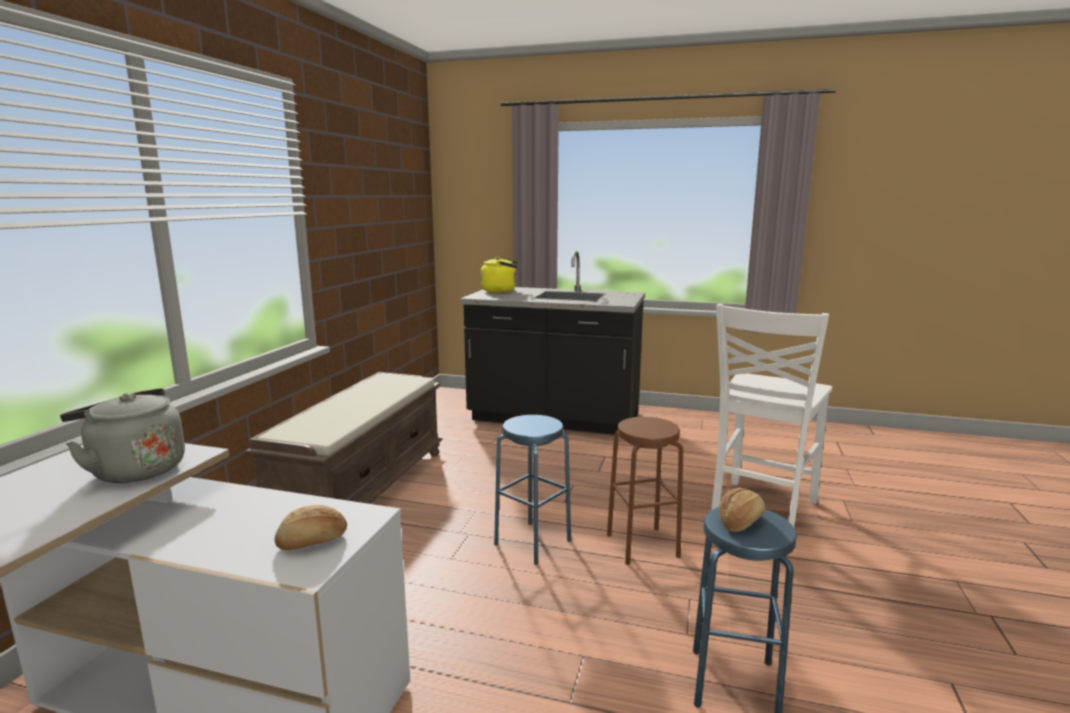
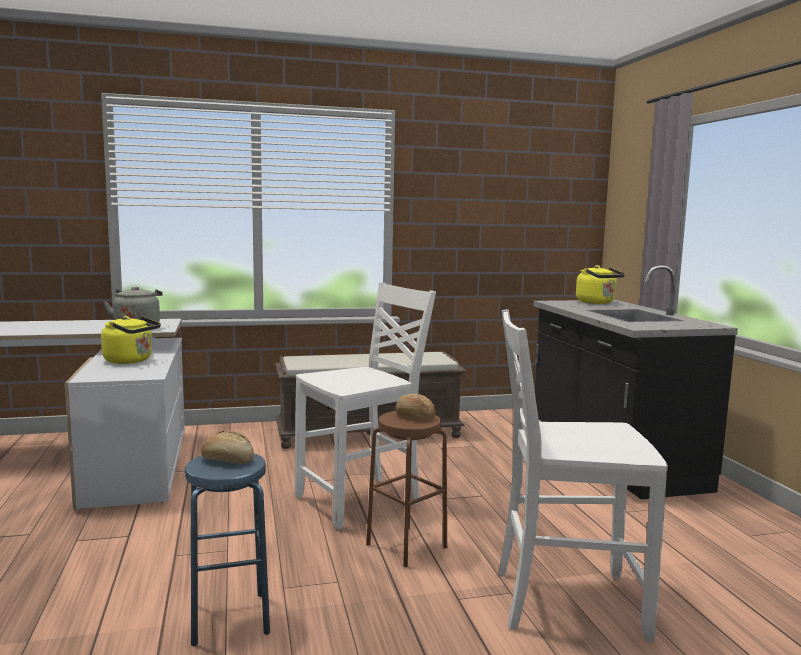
camera: 60 degrees right, 5 degrees down
(234, 521) = (131, 361): none -> yellow kettle
(312, 542) = (115, 373): bread -> bread (414, 417)
(533, 542) = (361, 501): blue stool -> white chair

